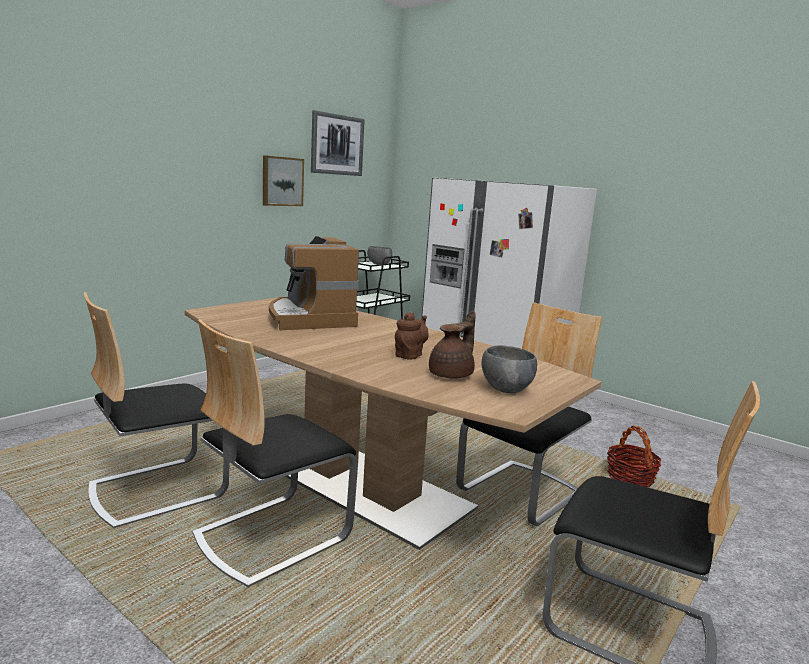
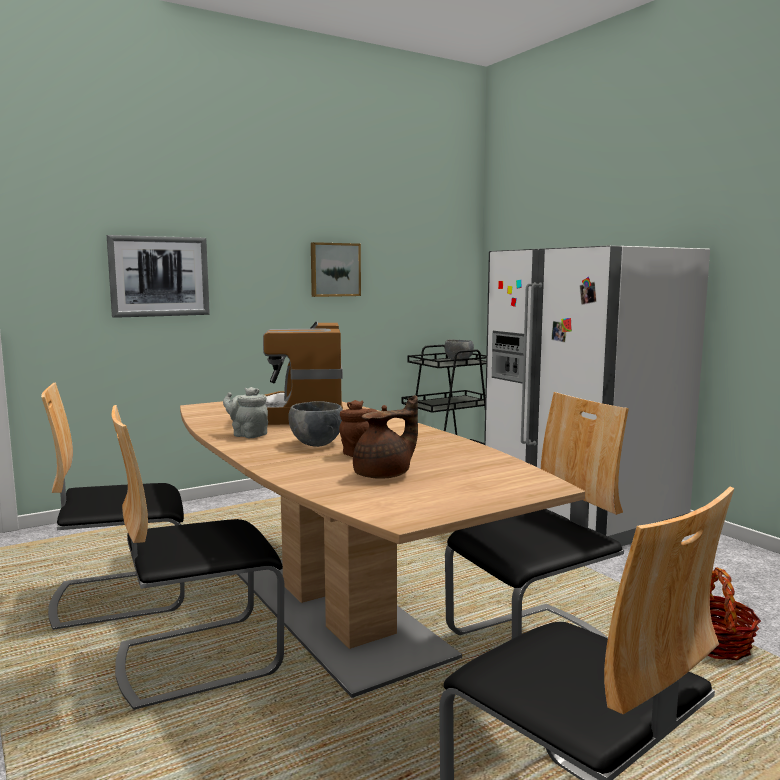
camera: 20 degrees right, 5 degrees down
(291, 340) = (247, 435): none -> grey teapot
(337, 145) = (405, 225): picture -> picture (159, 276)
(505, 390) = (430, 494): grey bowl -> grey bowl (316, 444)

